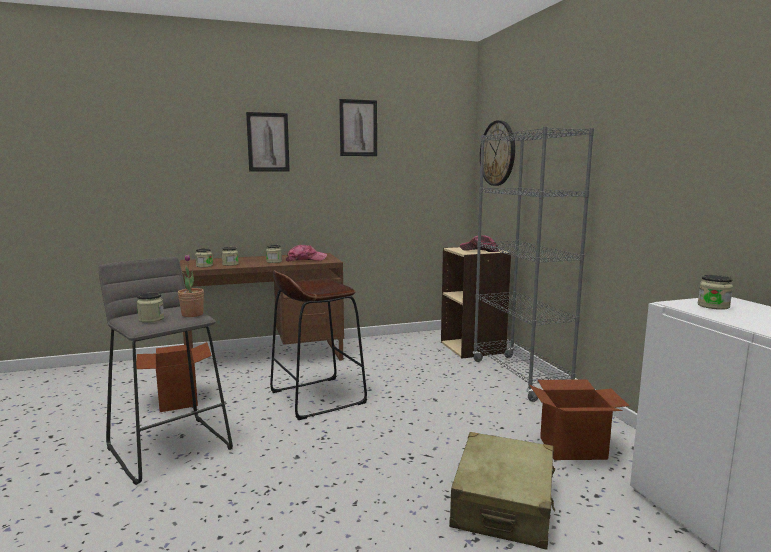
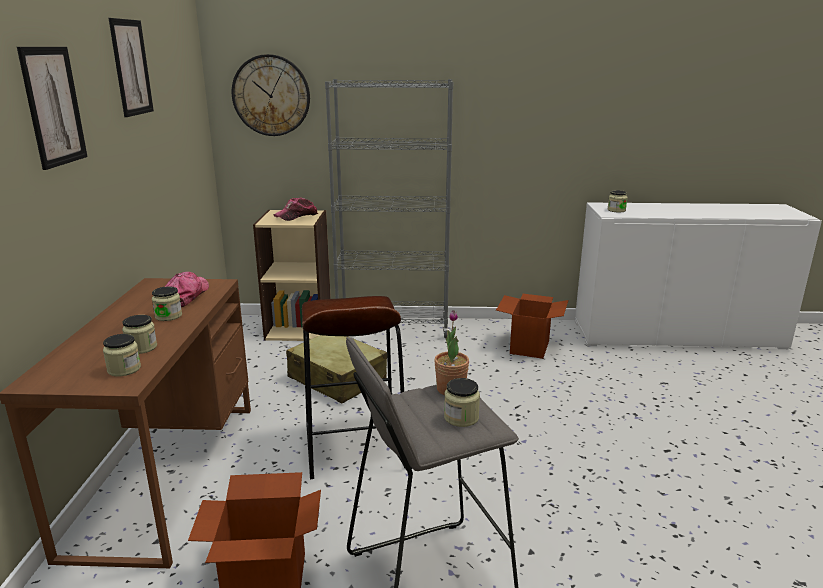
camera: 70 degrees left, 10 degrees up
(503, 504) = (596, 393): beige suitcase -> beige suitcase (337, 379)

